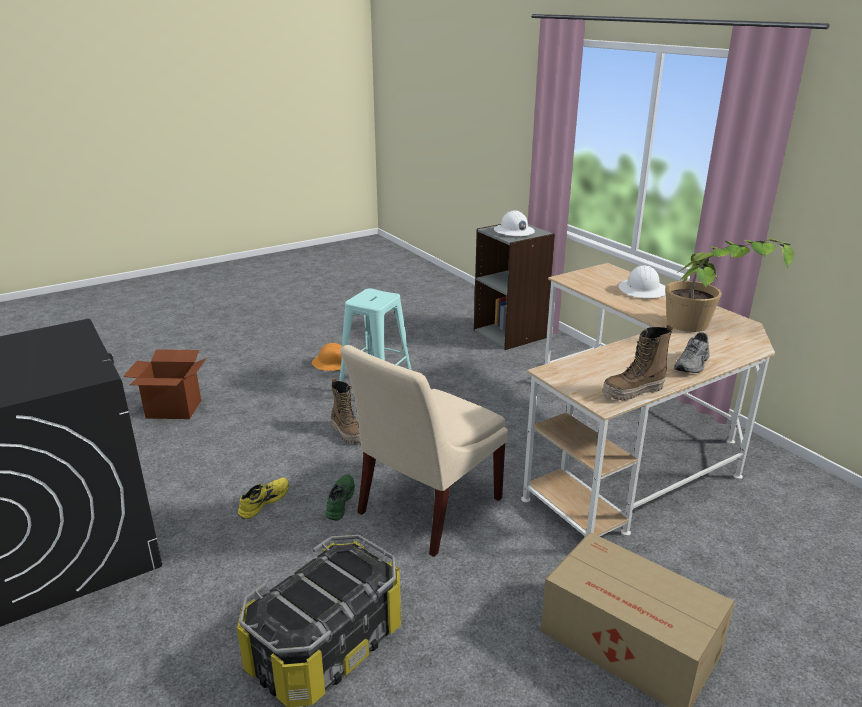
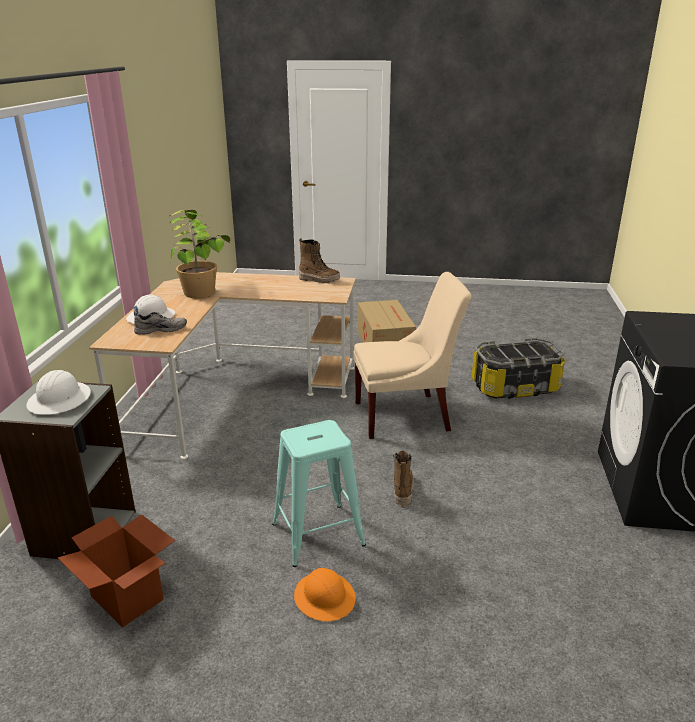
camera: 140 degrees left, 0 degrees up
(173, 409) = (567, 616): cardboard box -> cardboard box (127, 598)
(263, 501) = (511, 464): yellow shoe -> none
(338, 501) = (457, 442): green shoe -> none
(693, 364) = (260, 279): grey shoe -> grey shoe (161, 329)

